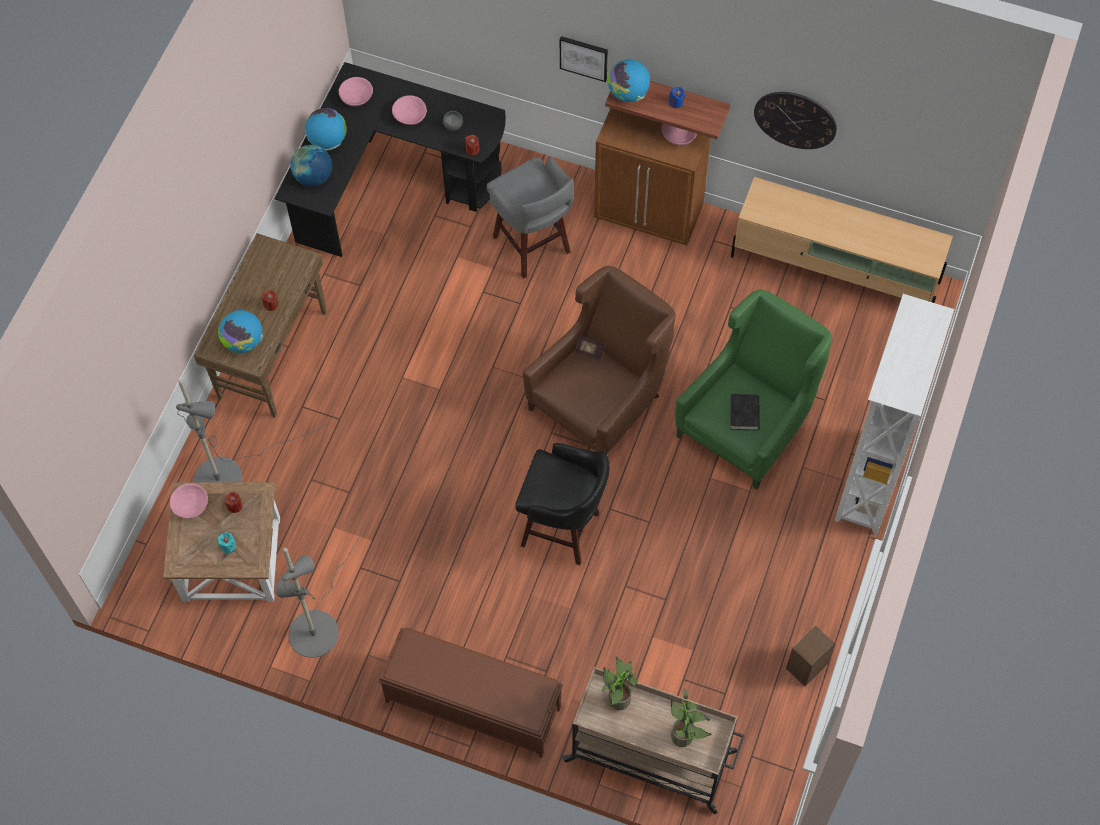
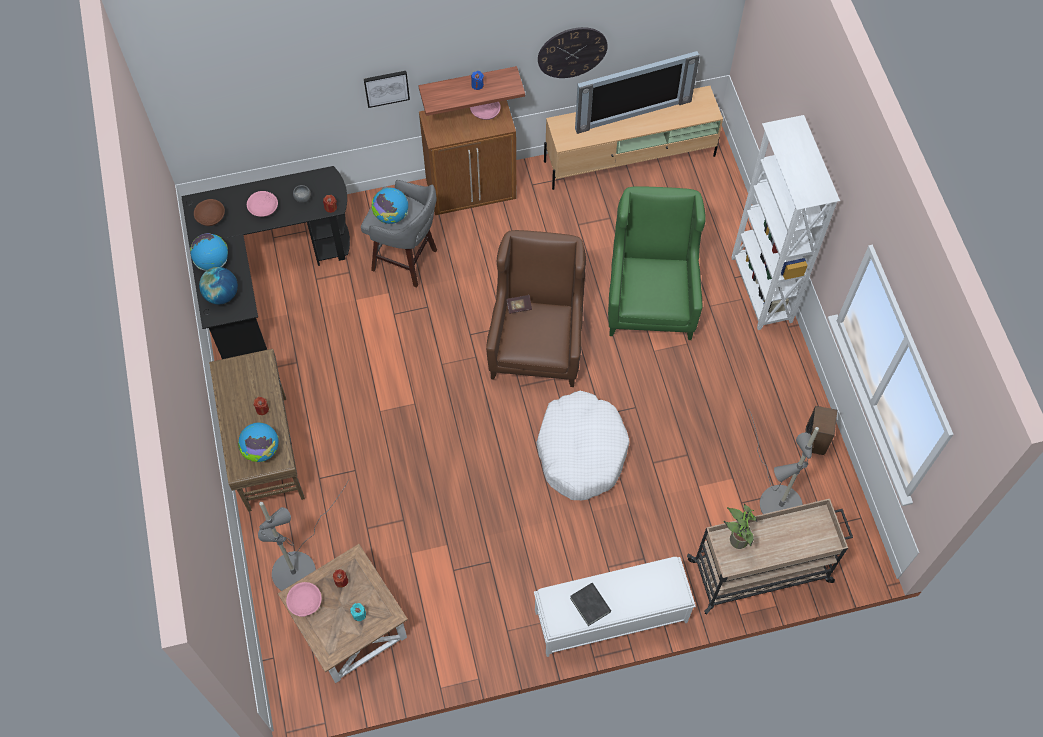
camera: 35 degrees left, 0 degrees up
(317, 623) = (452, 631): grey floor lamp -> grey floor lamp (777, 495)
(356, 97) = (211, 217): pink bowl -> brown bowl
(472, 704) = (609, 616): brown bench -> white bench
(563, 531) = (581, 451): black stool -> white dog bed
(628, 93) = (437, 97): globe -> globe (391, 216)
(685, 737) = (802, 536): potted plant -> none
(744, 414) = (660, 288): black book -> black book (590, 605)
(847, 218) = (631, 111): none -> television

